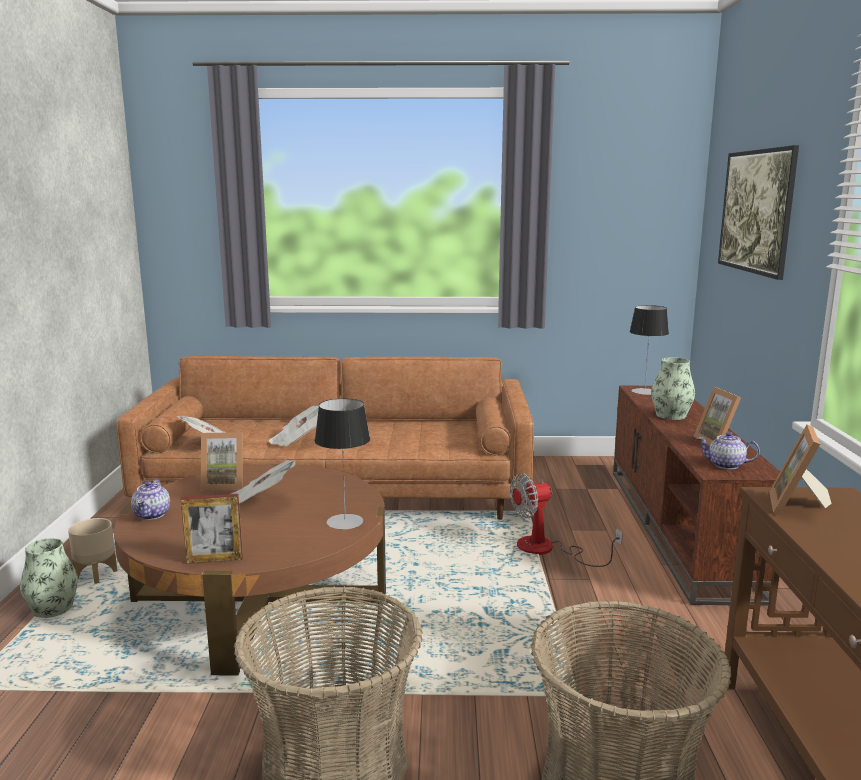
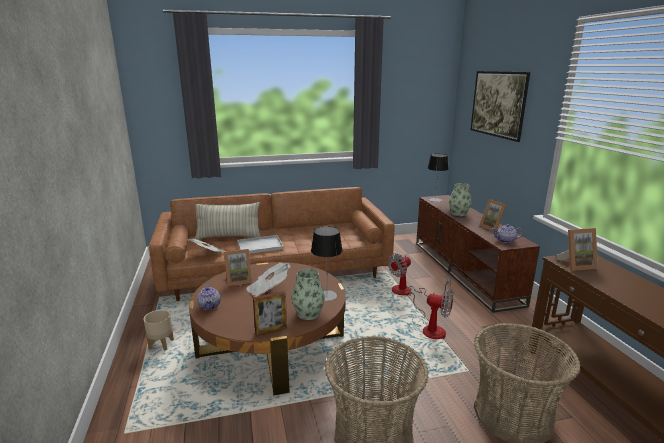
camera: 15 degrees left, 5 degrees up
(53, 609) = (147, 371): vase -> vase (308, 313)
(263, 424) = (229, 237): none -> pillow
(299, 440) = (259, 246): newspaper -> white tray
(548, 613) = (429, 328): none -> fan
(797, 506) = (576, 265): picture frame -> picture frame turned 105 degrees counterclockwise

